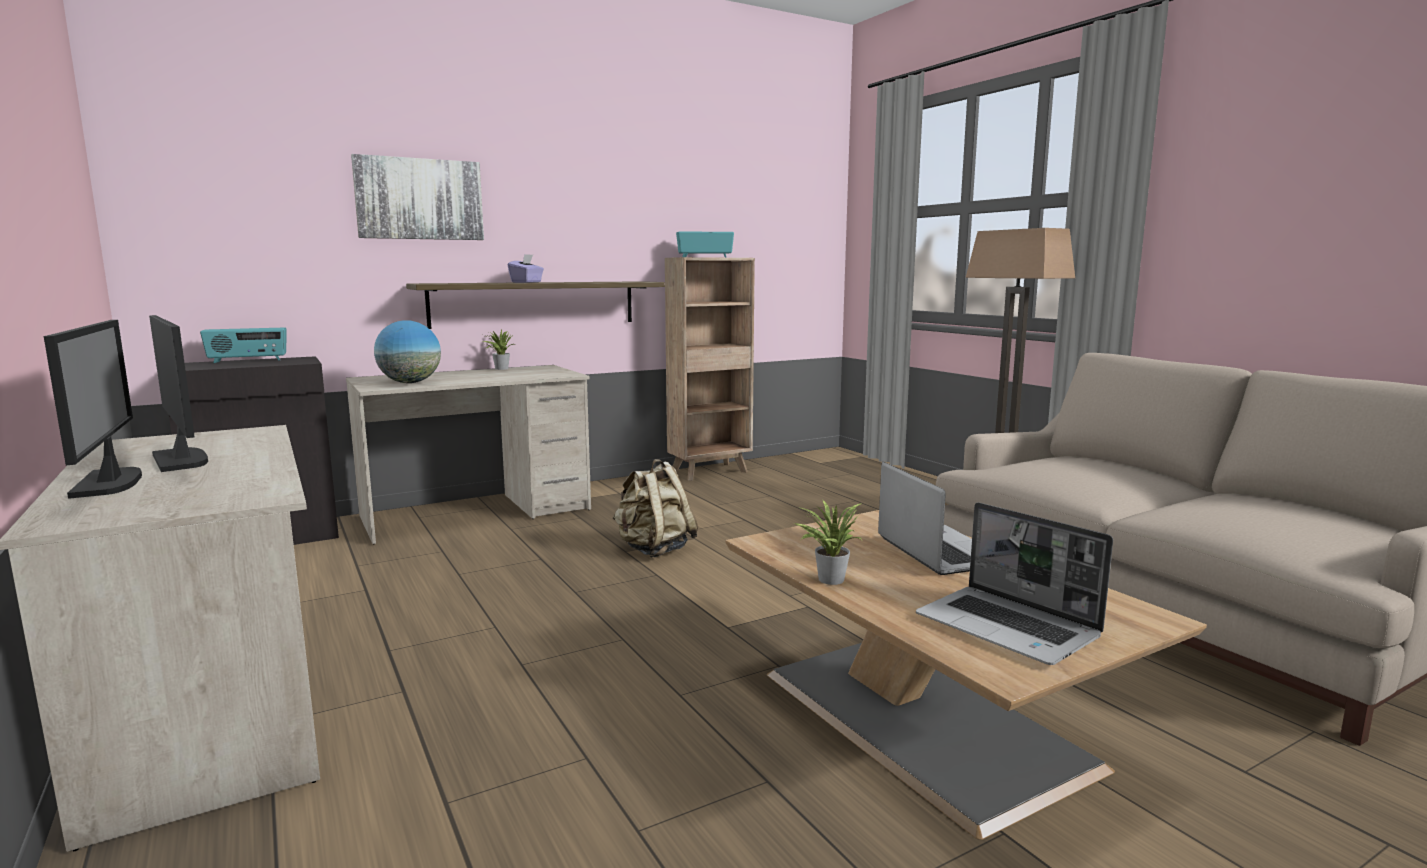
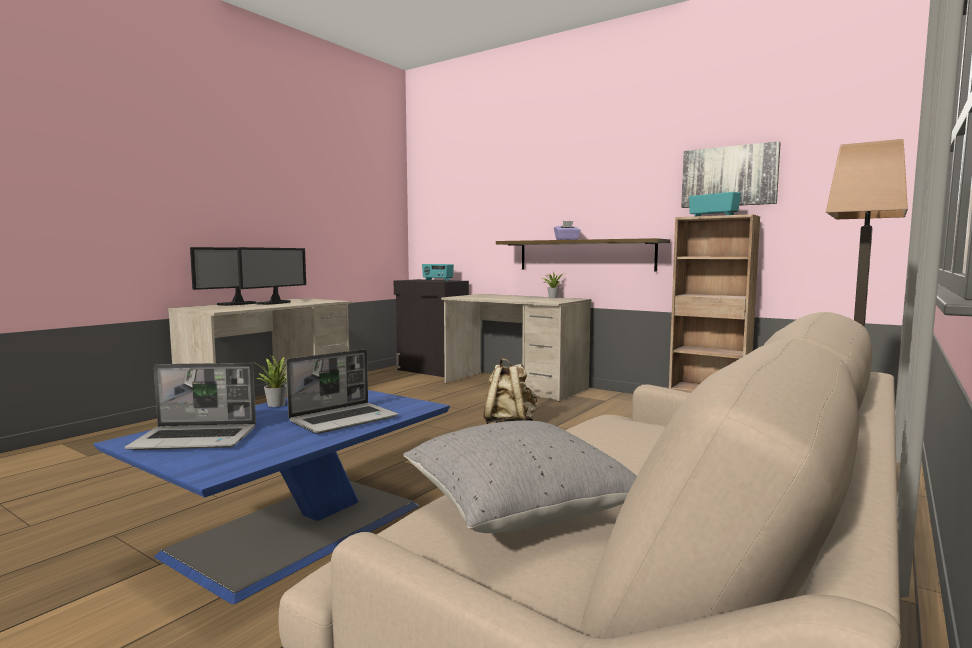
camera: 65 degrees right, 5 degrees down
(410, 383) = (477, 297): globe -> none
(419, 199) = (523, 191): picture -> picture (729, 176)
(927, 720) = (295, 530): brown coffee table -> blue coffee table
(1009, 628) = (197, 439): laptop -> laptop turned 120 degrees counterclockwise
(1259, 517) = (518, 510): none -> grey pillow

